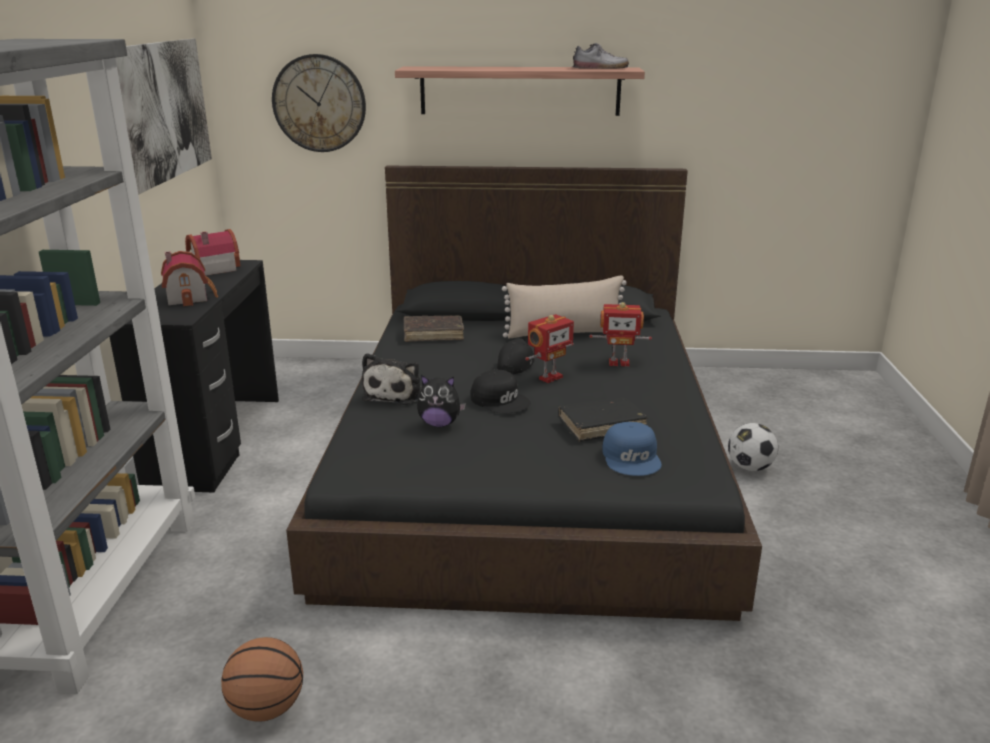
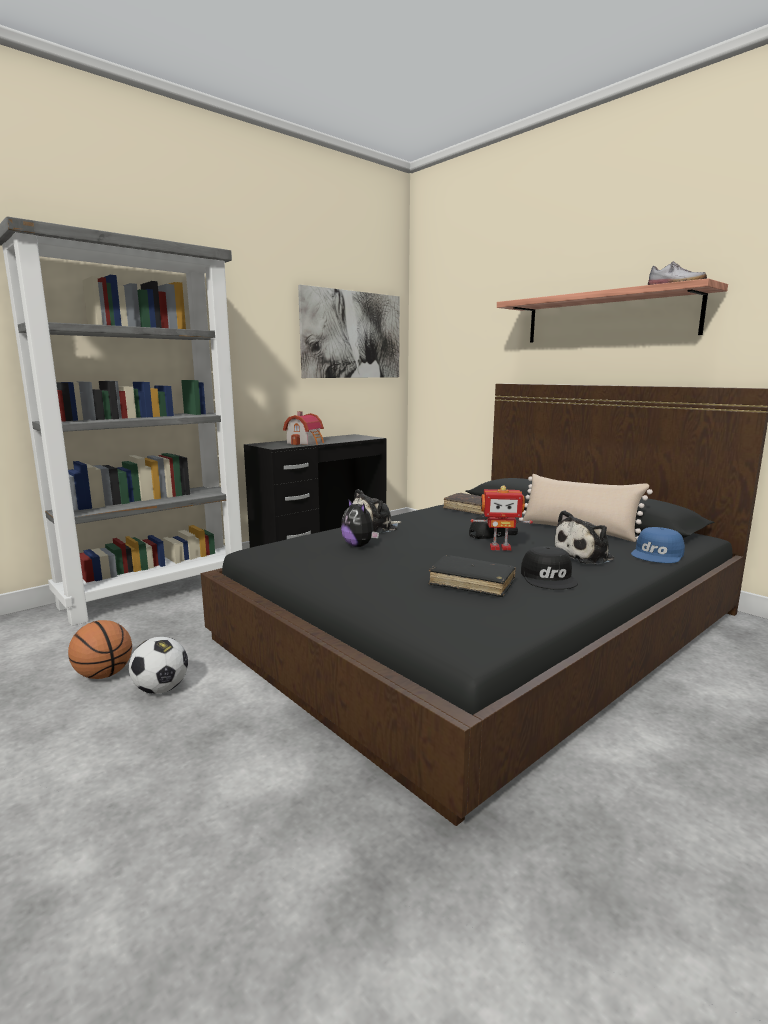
camera: 45 degrees right, 10 degrees down
(212, 268) = (351, 437): toy house -> none
(319, 103) = (466, 338): wall clock -> none
(500, 400) = (430, 547): black cap -> black cap (549, 578)
(618, 363) = (585, 556): toy robot -> plush toy
(632, 457) = (447, 607): blue cap -> blue cap (658, 554)
(749, 467) = (702, 717): football -> football (161, 689)

